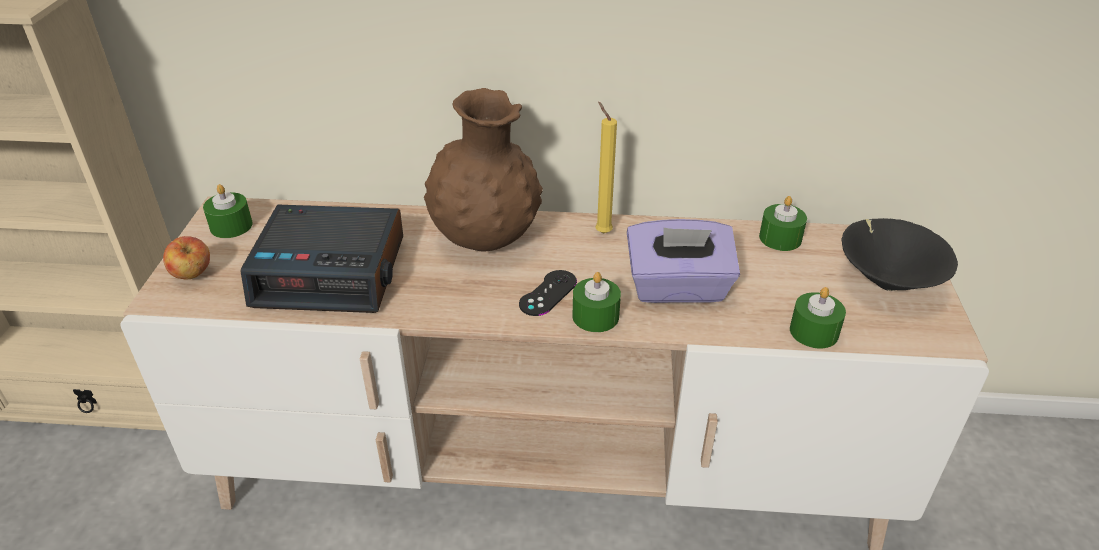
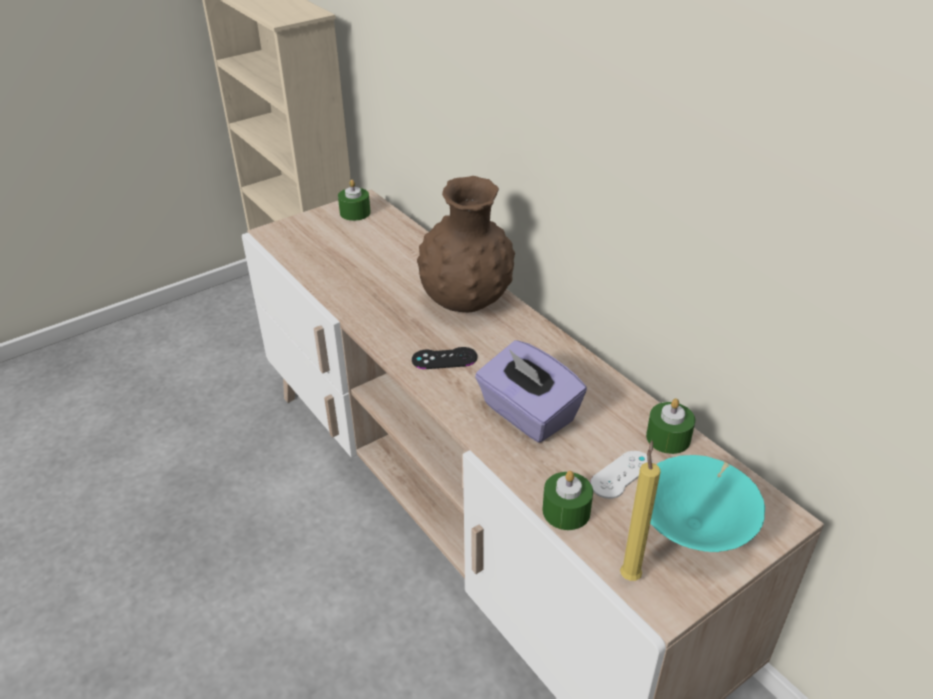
camera: 50 degrees right, 0 degrees up
(192, 275) = (299, 229): apple -> none
(332, 271) = (360, 268): alarm clock -> none
(595, 316) = (446, 391): green candle -> none
(601, 232) = (544, 345): yellow candle -> yellow candle (630, 574)
(799, 282) = (622, 475): none -> white game controller
(886, 281) = (695, 528): black bowl -> turquoise bowl

